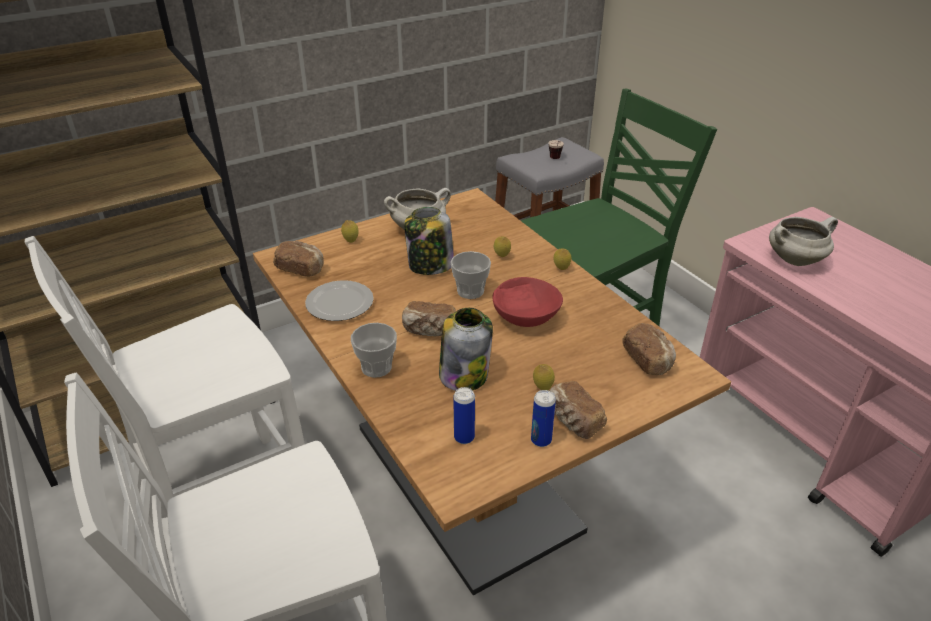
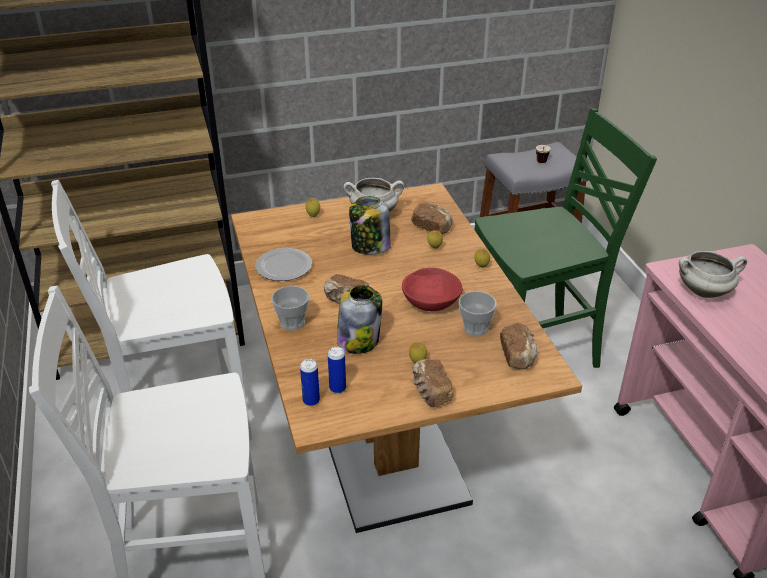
camera: 15 degrees right, 0 degrees up
(301, 268) = (264, 233): bread -> bread (432, 227)
(470, 291) = (394, 273): cup -> cup (475, 328)
(541, 440) = (397, 401): can -> can (311, 401)

